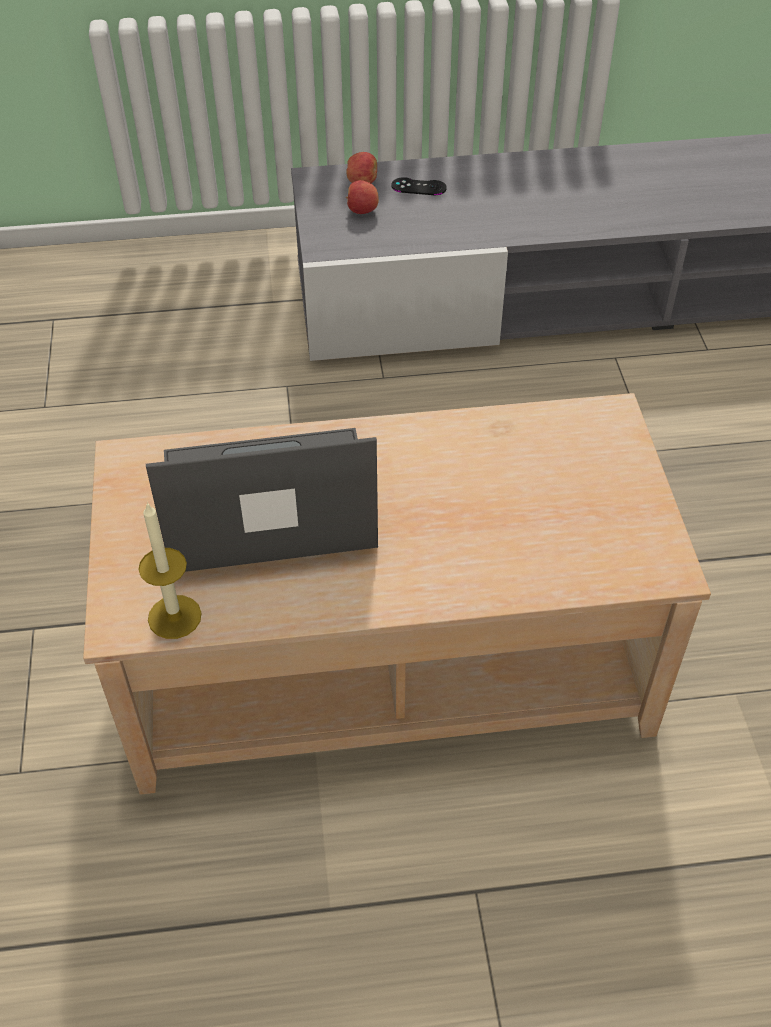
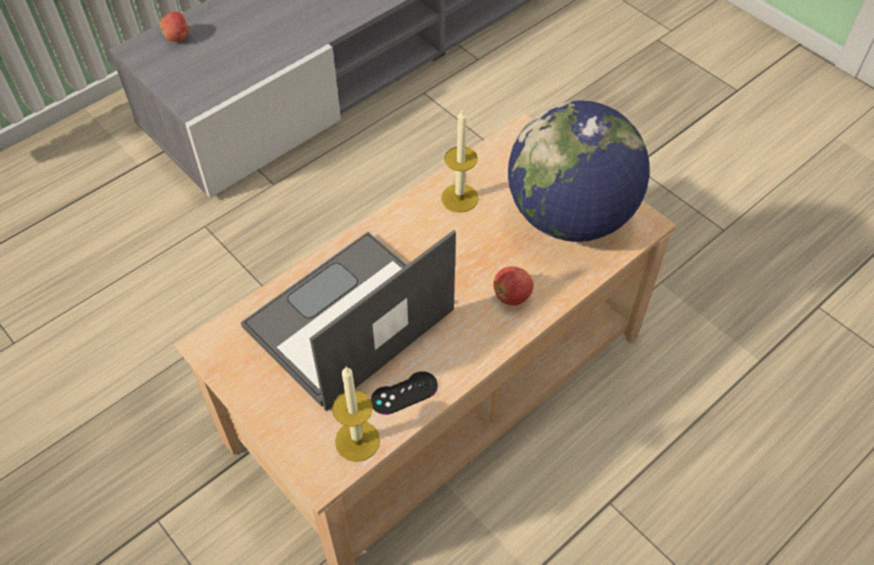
camera: 35 degrees left, 5 degrees up
(362, 211) = (197, 61): apple -> apple (511, 296)
(418, 187) = (225, 23): black game controller -> black game controller (404, 393)
(482, 443) = (459, 198): none -> candle
(588, 522) = (570, 217): none -> globe

